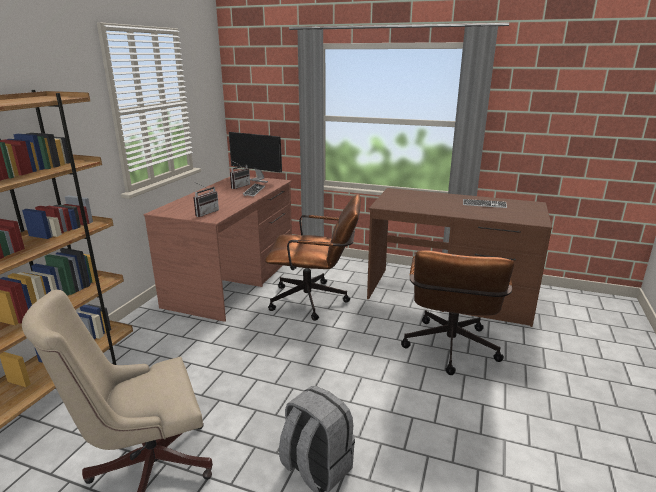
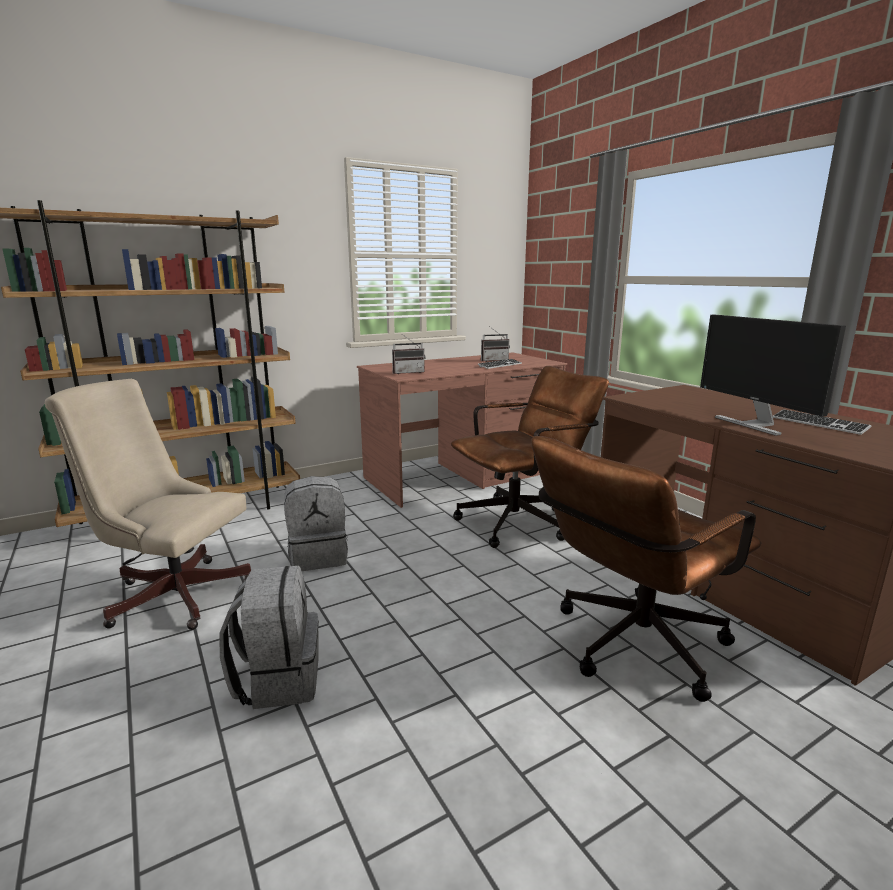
camera: 40 degrees right, 5 degrees down
(219, 382) = (318, 556): none -> grey backpack
(257, 179) = (528, 358): monitor -> monitor (754, 424)
(315, 301) = (522, 521): brown office chair -> brown office chair turned 75 degrees counterclockwise

